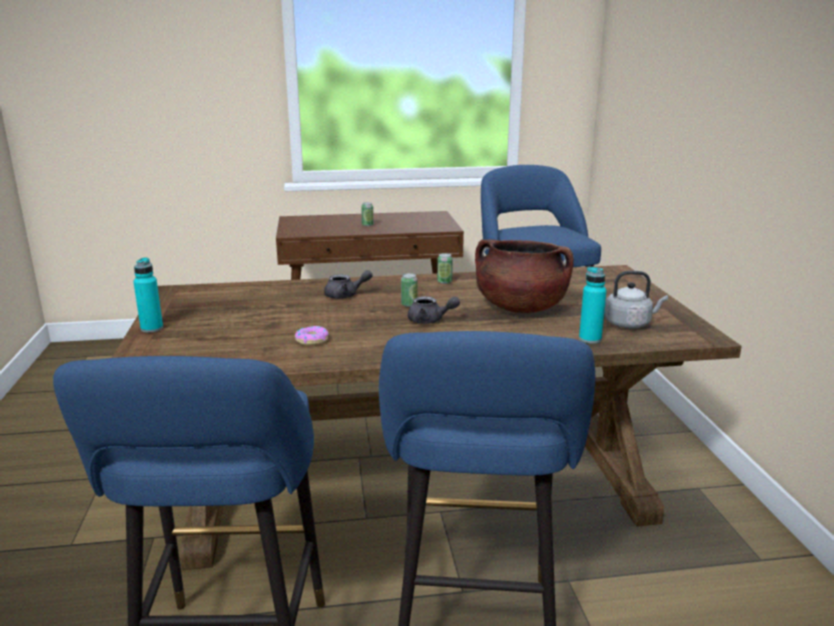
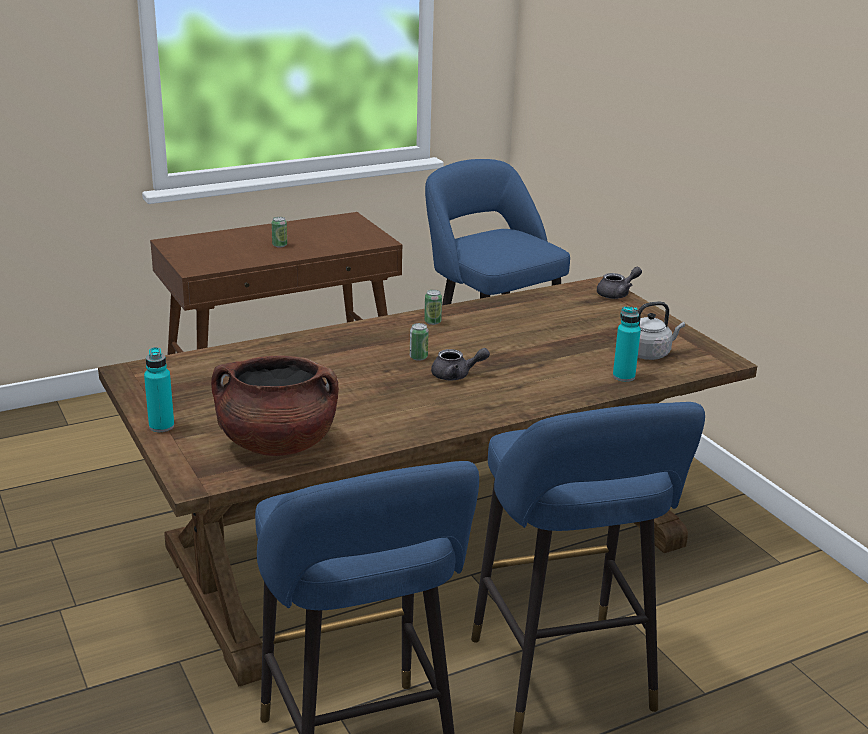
camera: 20 degrees left, 5 degrees up
(312, 340) = (355, 416): donut -> none
(346, 295) = (340, 354): grey teapot -> grey teapot (617, 294)
(520, 307) = (534, 347): brown cooking pot -> brown cooking pot (277, 444)

